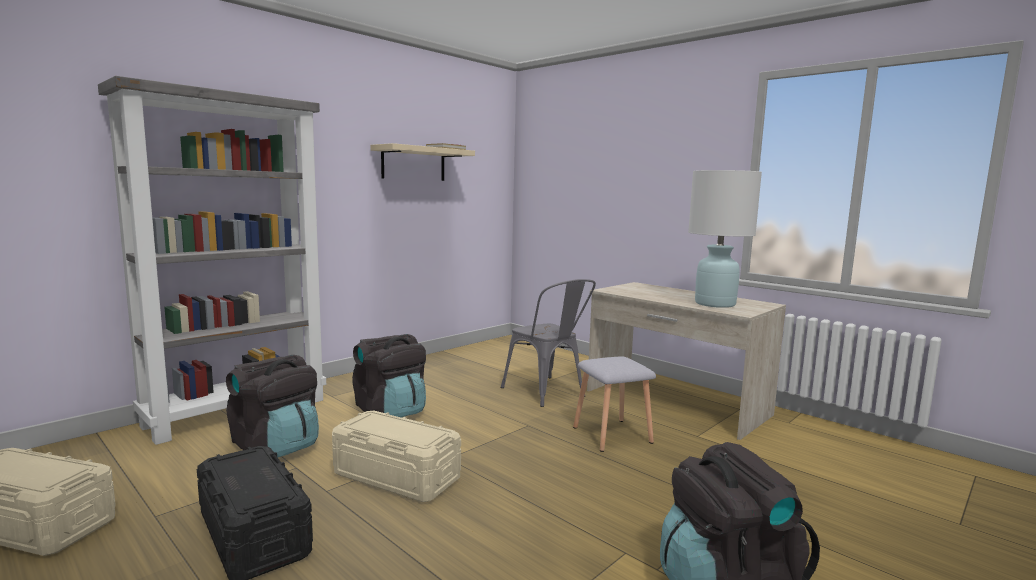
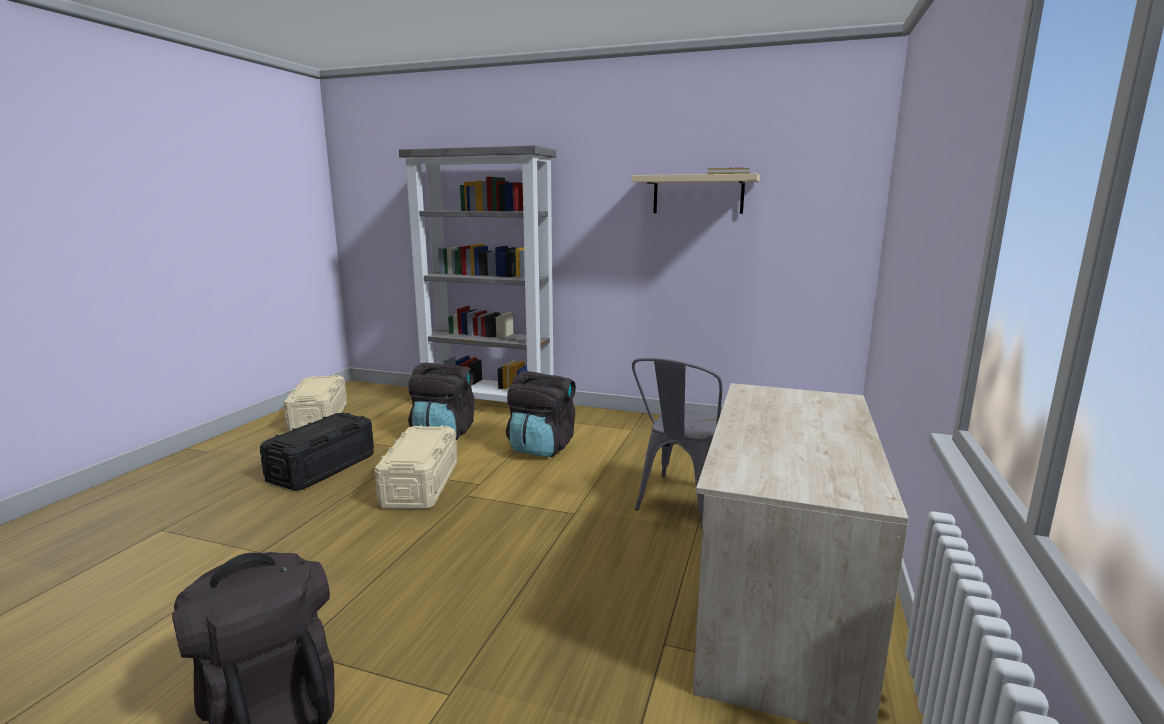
camera: 65 degrees right, 5 degrees up
(611, 434) = (598, 569): grey stool -> none
(715, 304) = (773, 456): white table lamp -> none

